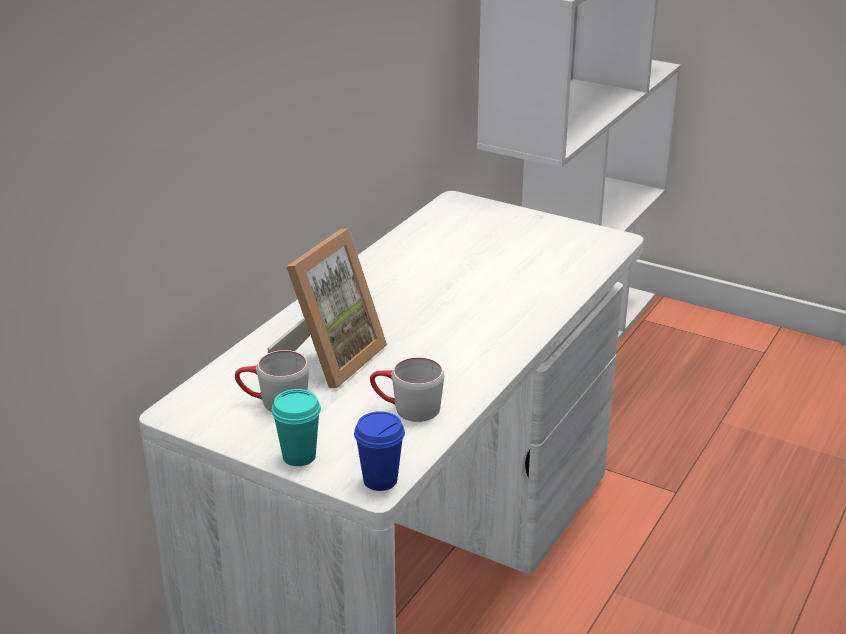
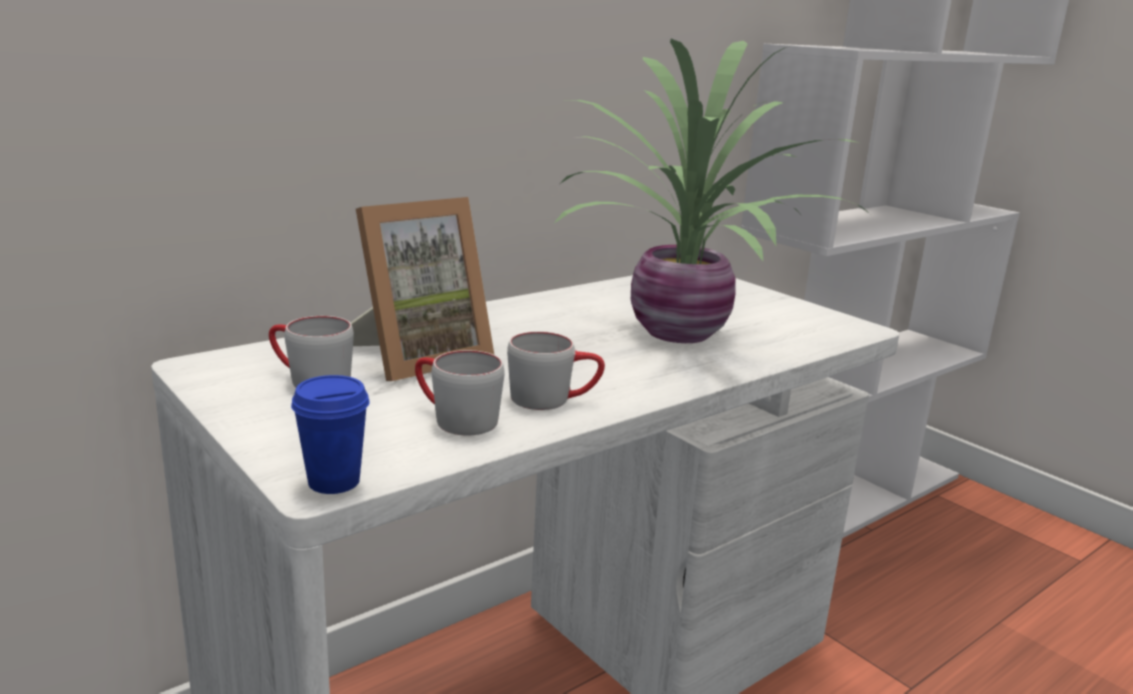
camera: 20 degrees right, 10 degrees down
(299, 456) = (269, 433): turquoise cup -> none
(456, 372) = (553, 399): none -> grey mug
(497, 279) = (684, 333): none -> potted plant

